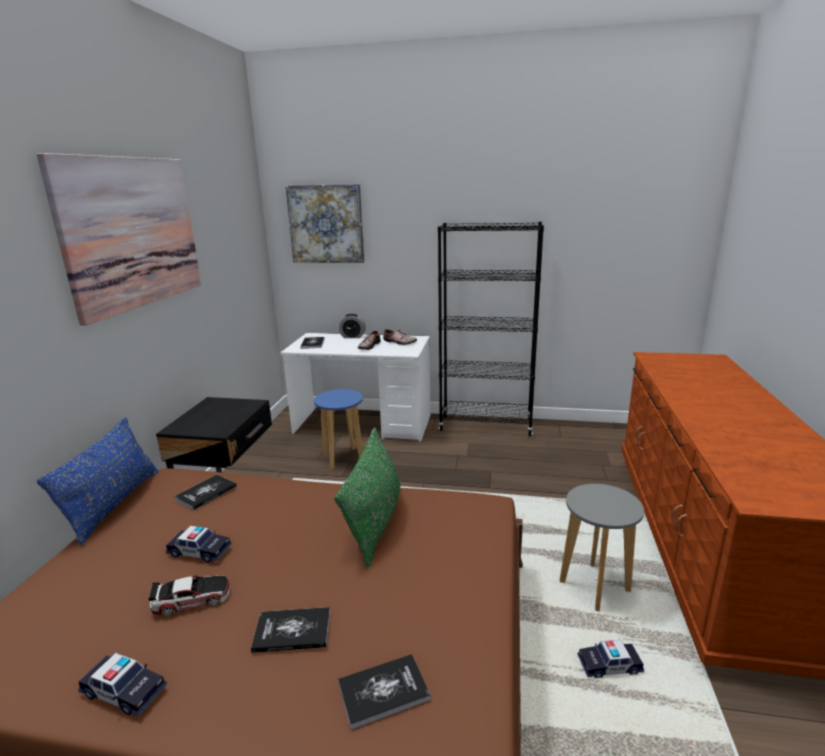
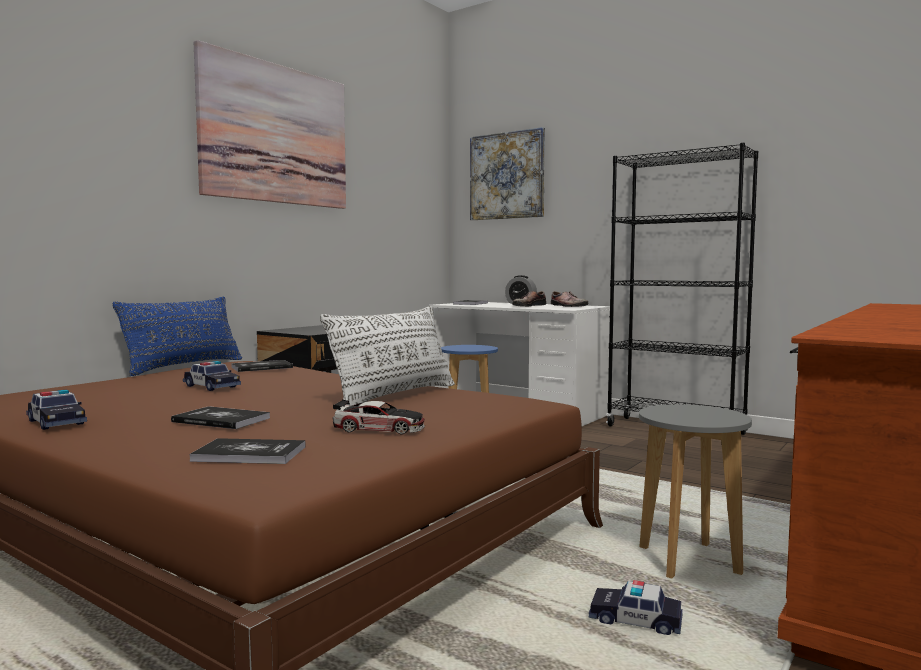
camera: 25 degrees right, 15 degrees down
(192, 599) = (169, 400): toy car -> toy car (379, 428)
(375, 521) = (395, 396): green pillow -> white pillow

